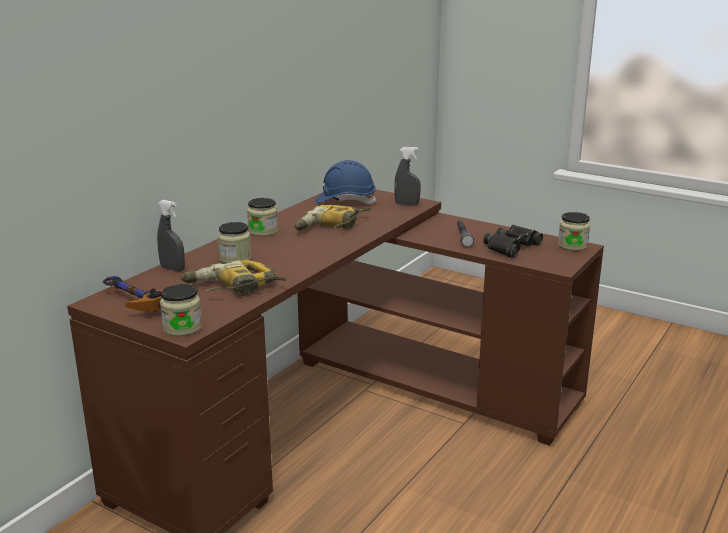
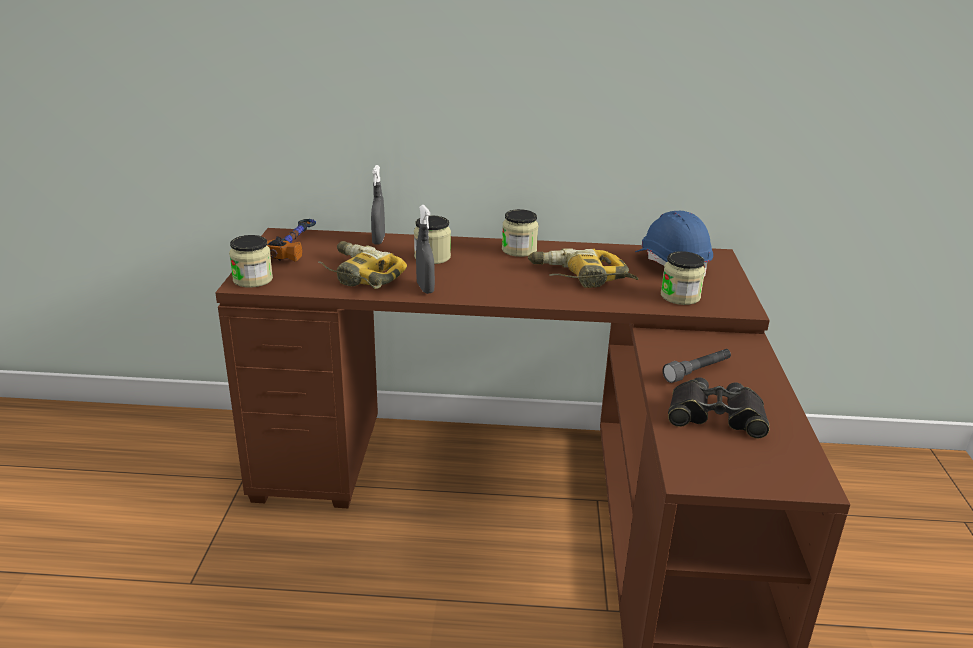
camera: 60 degrees right, 5 degrees up
(407, 204) = (721, 300): grey spray bottle -> grey spray bottle (425, 288)
(572, 245) = (799, 470): jar -> jar (680, 296)

